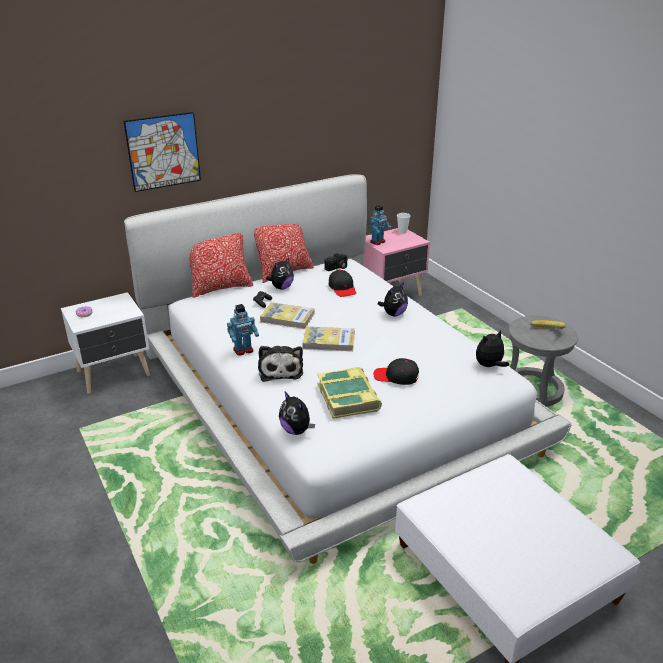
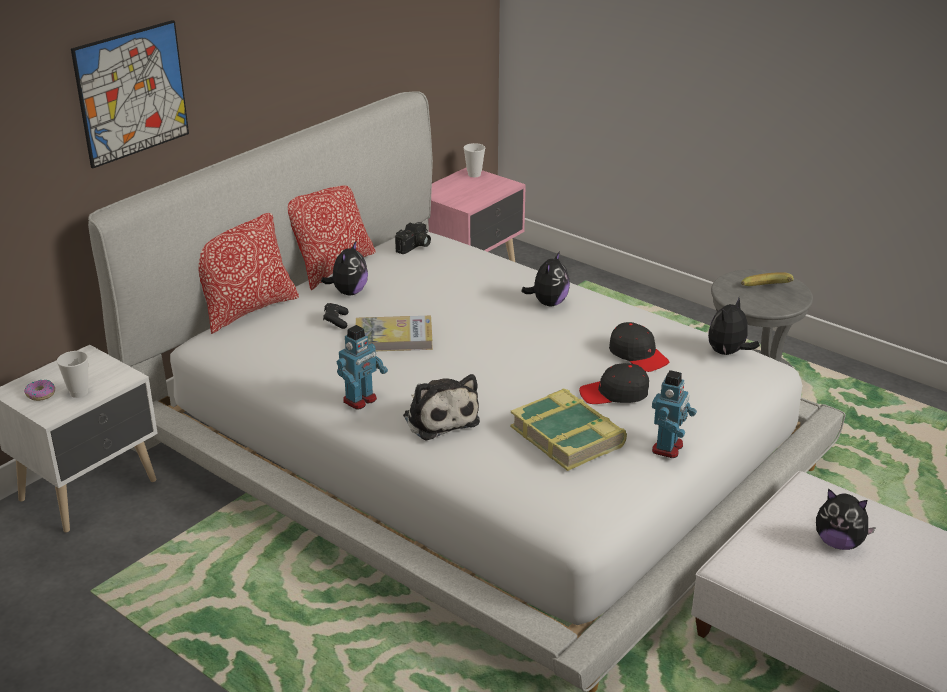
camera: 20 degrees left, 0 degrees up
(103, 317) = (79, 392): none -> cup
(296, 430) = (523, 499): plush toy -> plush toy (839, 543)
(329, 341) = (482, 361): book -> none
(342, 288) = (446, 277): black cap -> black cap (638, 355)
(378, 242) = (447, 196): toy robot -> toy robot (668, 448)

